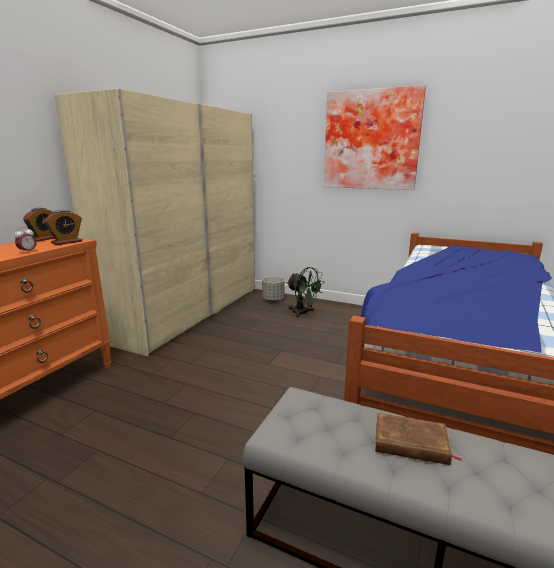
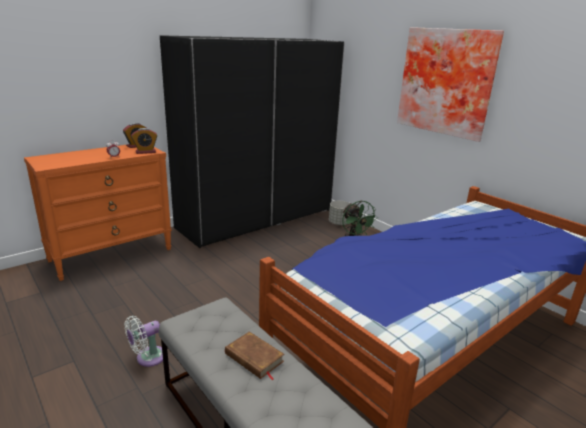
camera: 25 degrees right, 5 degrees up
(187, 312) = (257, 218): beige wardrobe -> black wardrobe
(192, 510) = (148, 358): none -> white fan

